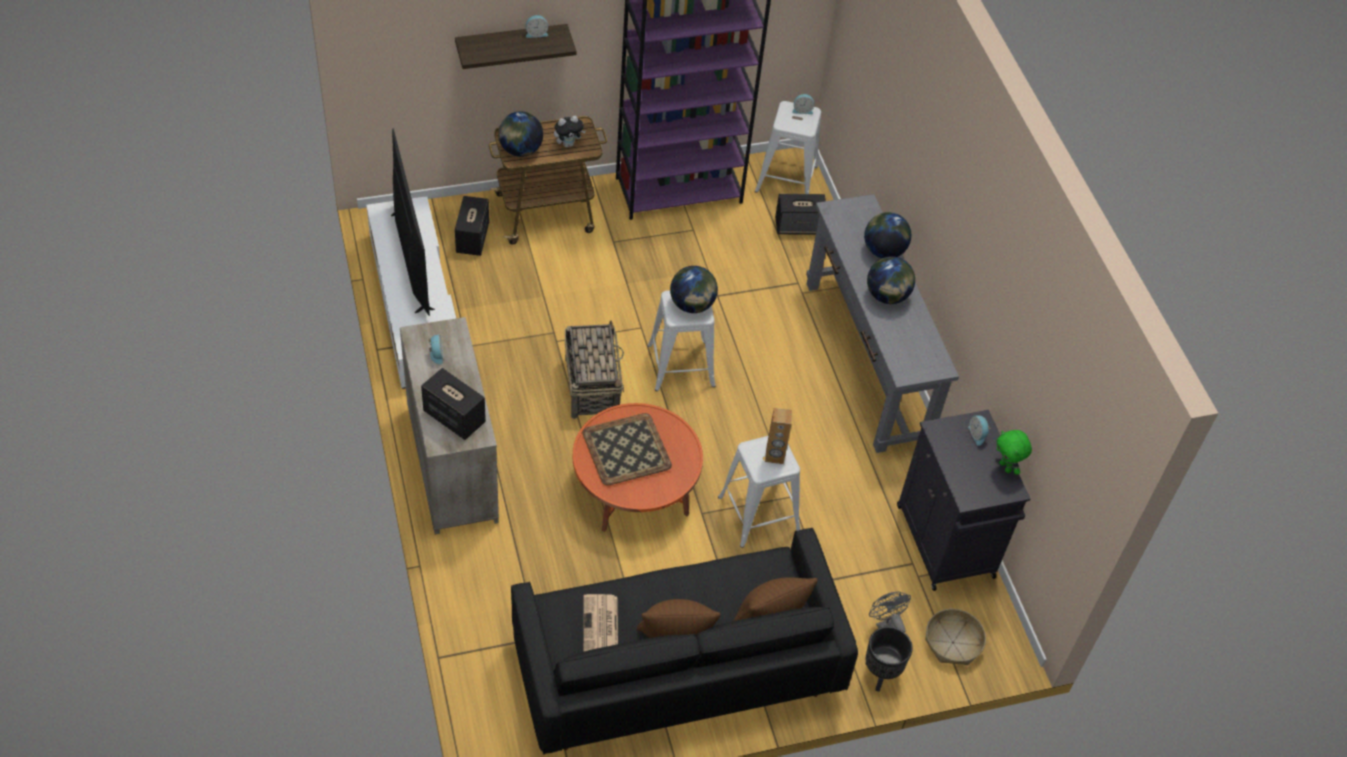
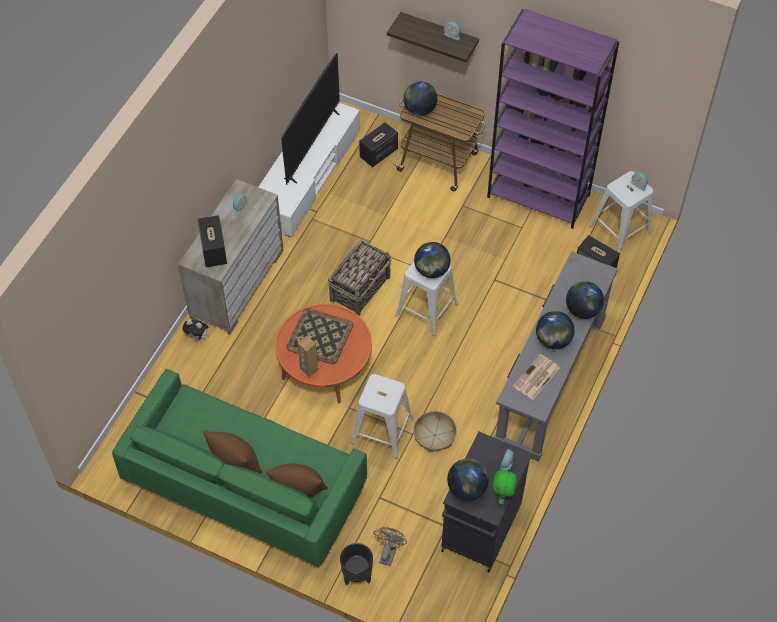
camera: 45 degrees right, 5 degrees up
(568, 144) = (453, 122): plush toy -> plush toy (198, 337)
(601, 625) = (202, 427): newspaper -> newspaper (536, 378)
(676, 667) = (245, 485): black sofa -> green sofa
(774, 456) = (385, 395): brown speaker -> brown speaker (308, 369)
(953, 643) = (421, 591): basket -> basket (434, 435)
(967, 483) = (467, 488): none -> globe

